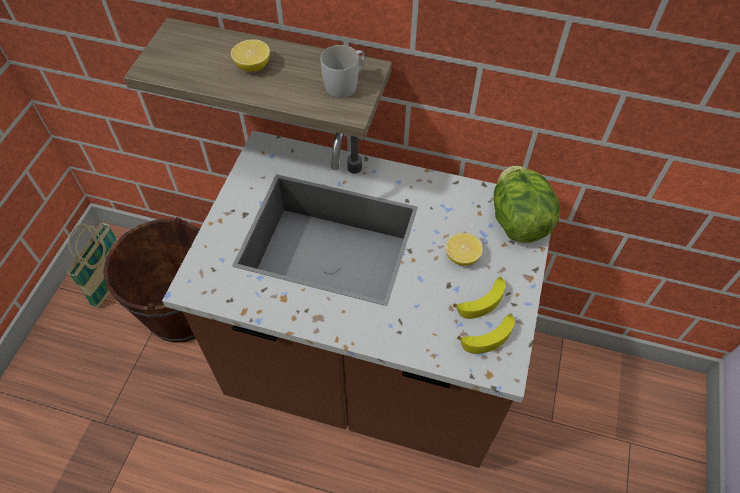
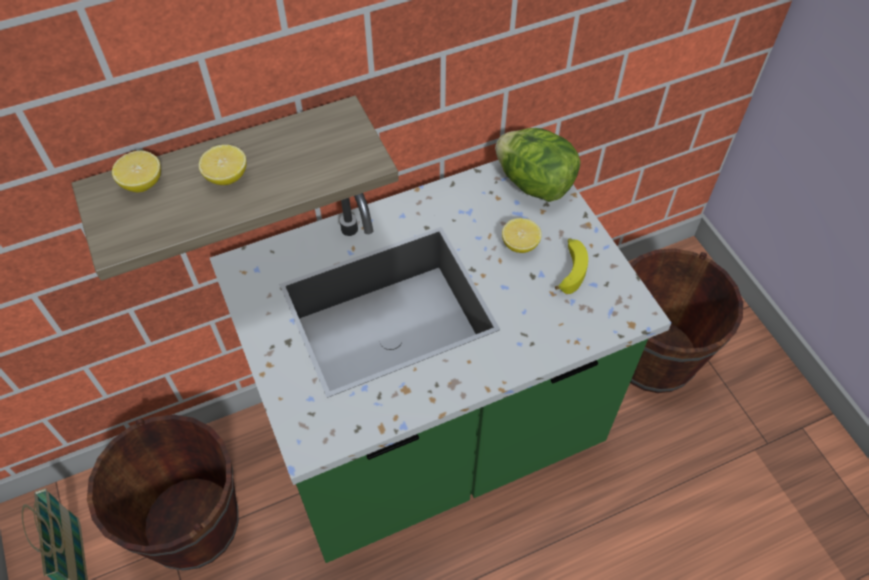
camera: 40 degrees left, 0 degrees up
(202, 41) = (142, 183): none -> lemon
(346, 84) = (337, 140): white mug -> none
(369, 371) = (434, 436): brown counter -> green counter
(488, 335) = (602, 294): banana -> none
(583, 440) = (654, 357): none -> brown bucket

